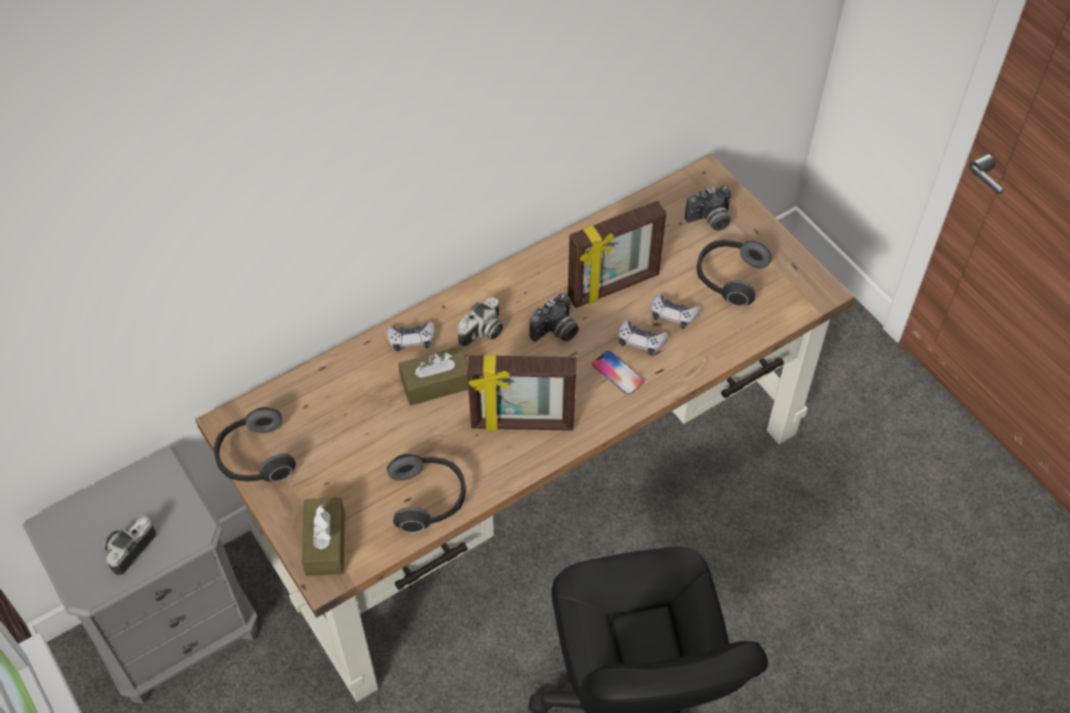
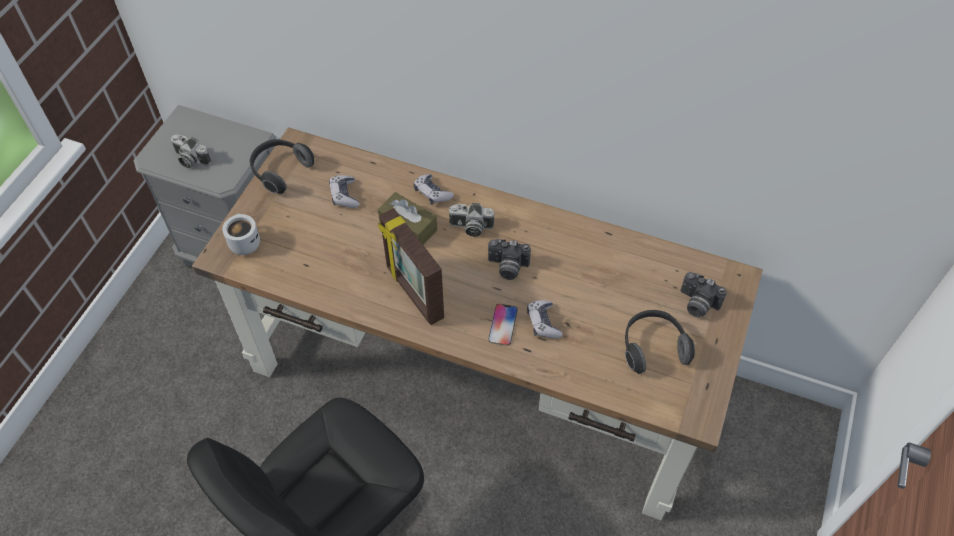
camera: 55 degrees right, 0 degrees up
(130, 548) = (190, 159): camera -> camera turned 150 degrees counterclockwise
(325, 543) = (243, 242): brown tissue box -> white mug
(429, 499) = (314, 276): headphones -> none
(614, 287) = (577, 279): picture frame -> none
(673, 315) = (585, 330): game controller -> game controller (344, 195)

